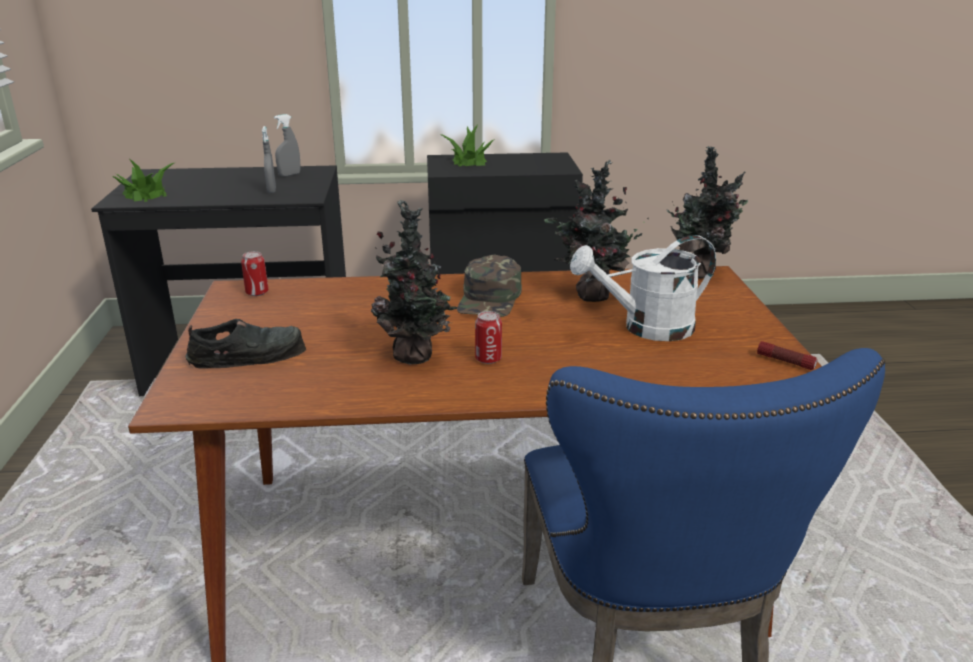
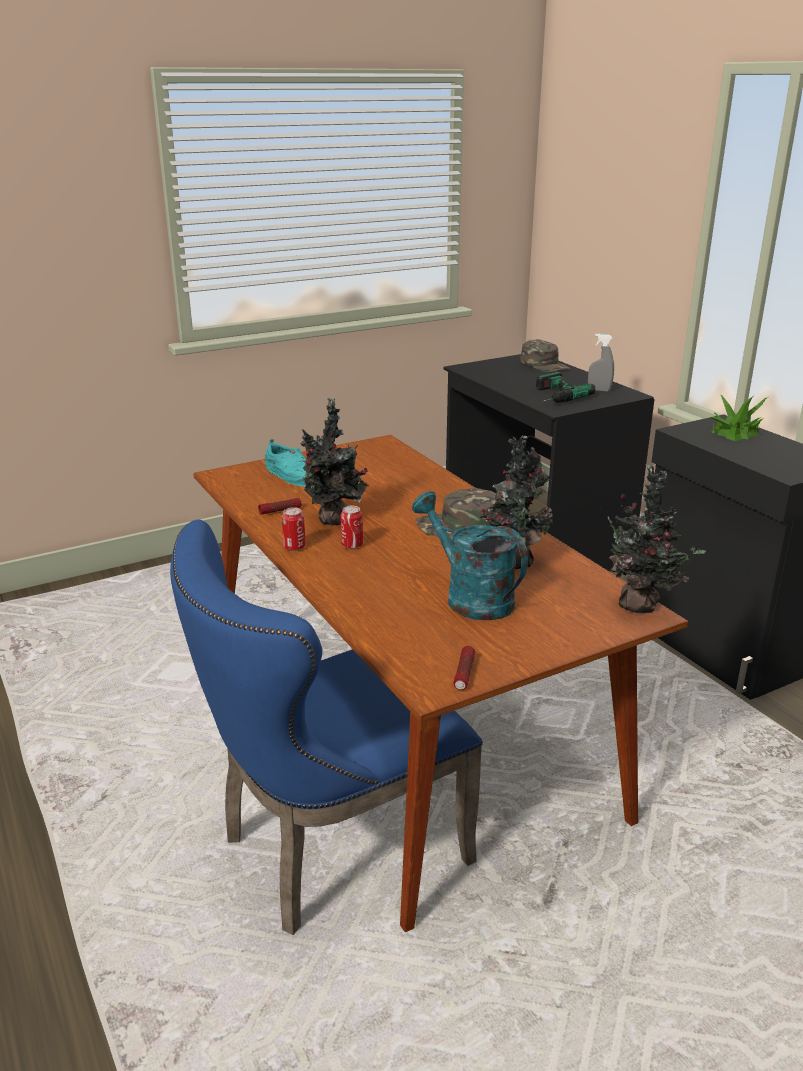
camera: 65 degrees right, 0 degrees up
(145, 195) = (486, 369): potted plant -> none
(183, 174) = (544, 364): none -> green cap
(248, 355) = (293, 474): black shoe -> turquoise shoe
(257, 292) = (384, 450): can -> can (294, 547)
(271, 191) = (552, 396): grey spray bottle -> power drill
(349, 383) = (280, 511): none -> flashlight
(646, 328) = (470, 597): white watering can -> turquoise watering can

